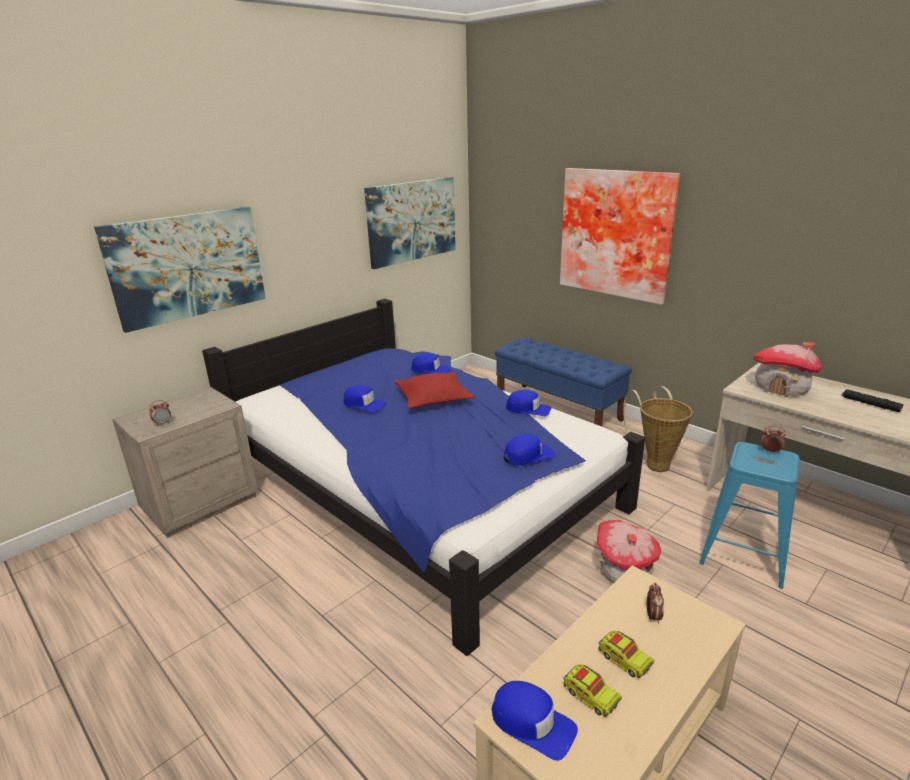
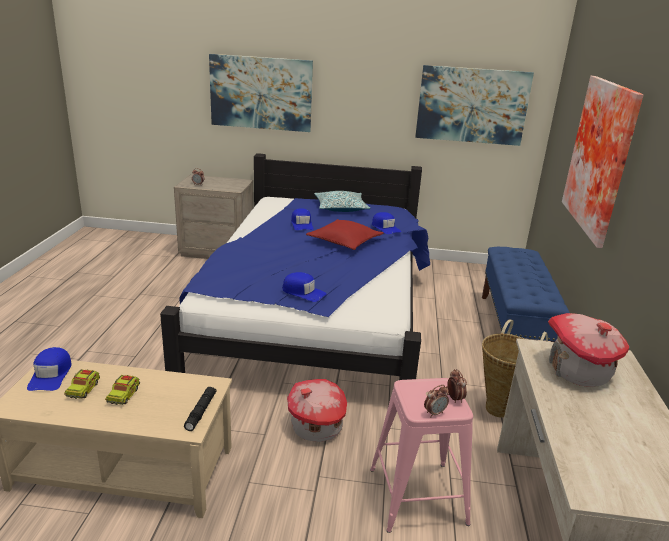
camera: 50 degrees right, 0 degrees up
(348, 373) = (341, 208): none -> pillow
(528, 409) = (379, 276): blue cap -> none
(653, 616) = (177, 398): alarm clock -> alarm clock (434, 413)
(744, 553) = (418, 496): blue stool -> pink stool
(870, 404) = (630, 436): black flashlight -> black flashlight (201, 411)

